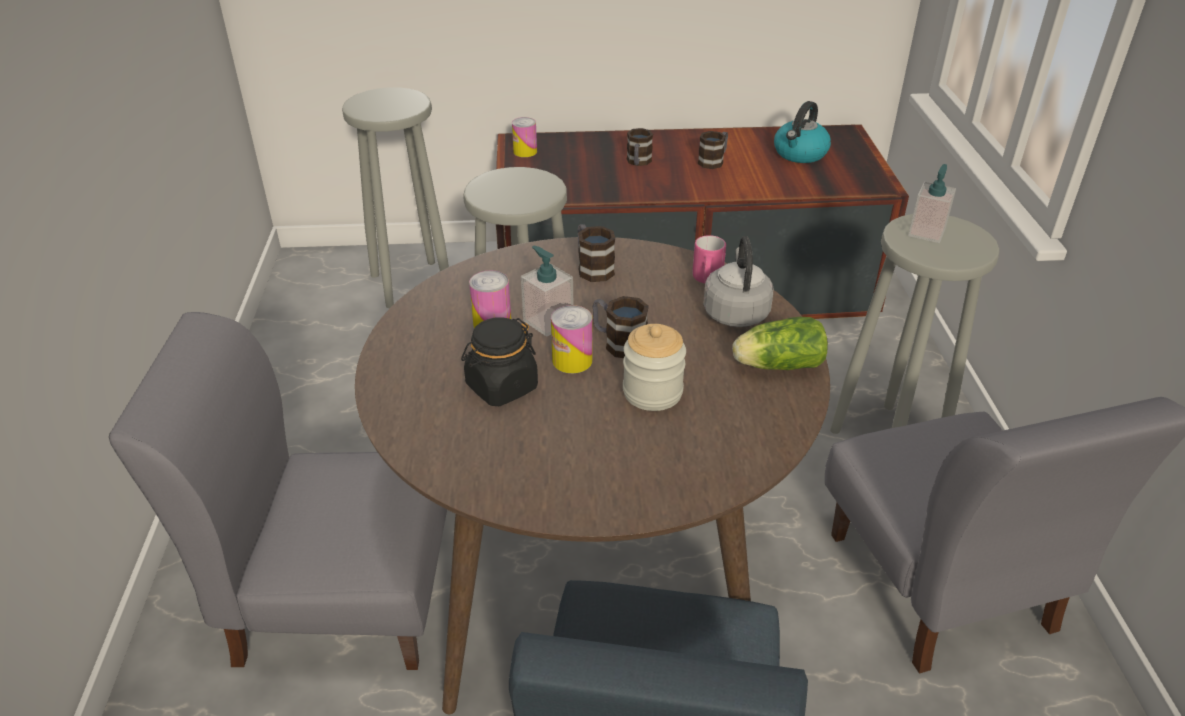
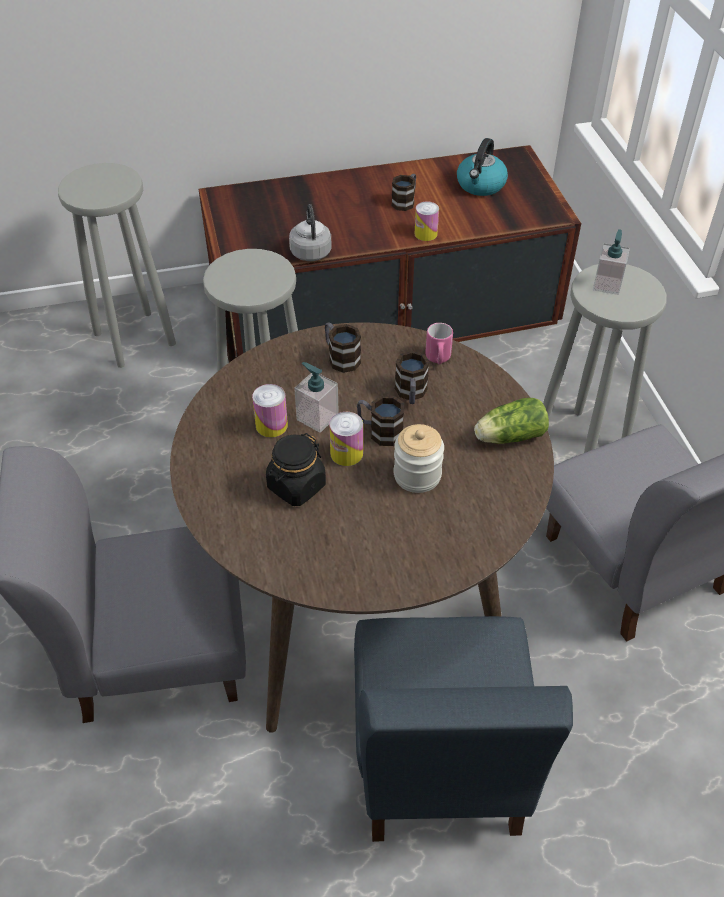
camera: 10 degrees left, 10 degrees up
(525, 152) = (230, 208): can -> can (425, 234)
(638, 162) = (337, 210): mug -> mug (411, 394)
(735, 312) = (467, 388): grey kettle -> grey kettle (310, 251)

